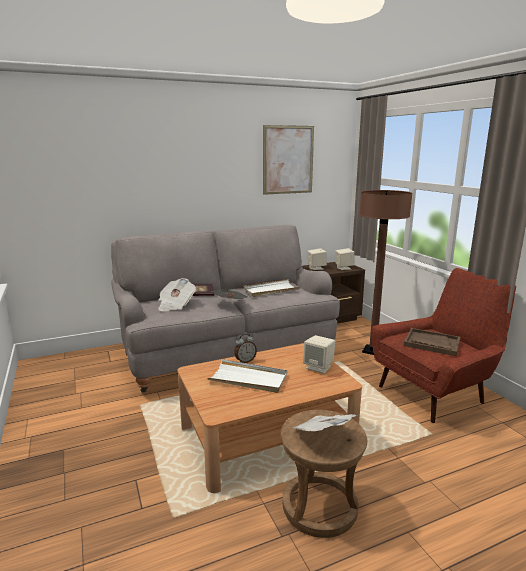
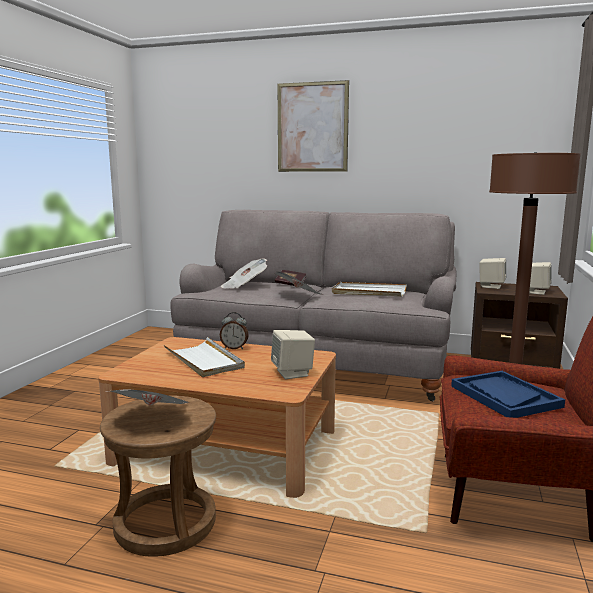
camera: 40 degrees right, 5 degrees down
(288, 160) = (464, 126): picture -> picture (312, 127)
(431, 343) = (504, 396): brown tray -> blue tray

